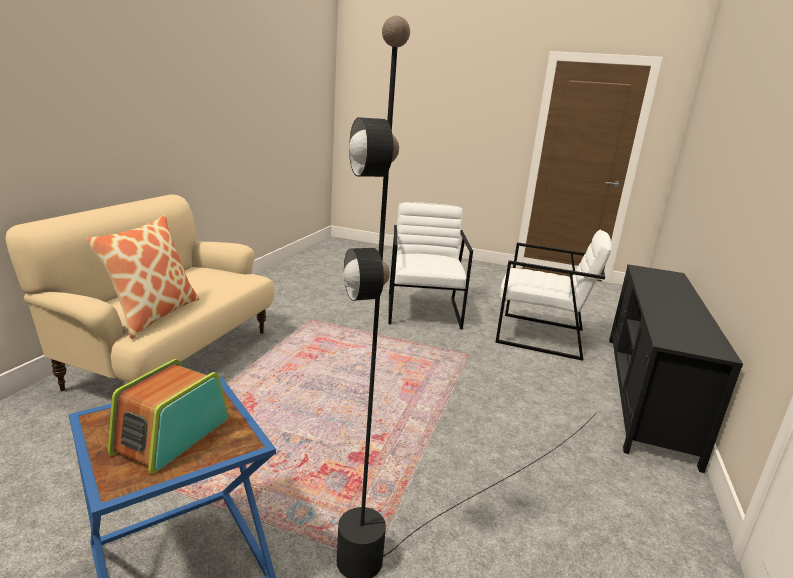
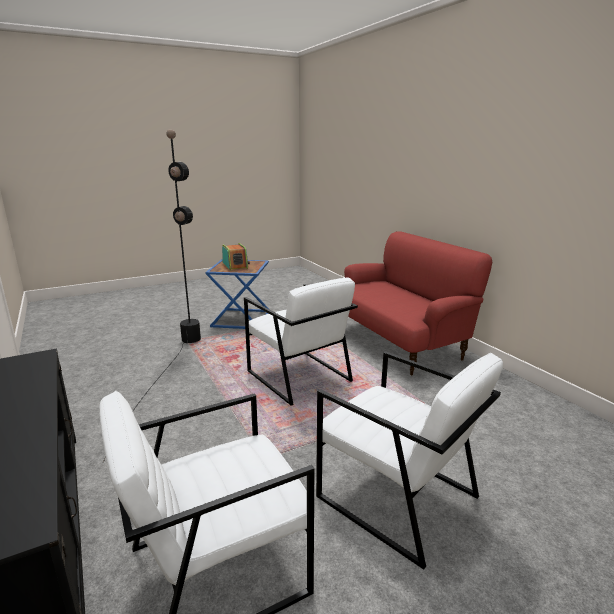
camera: 135 degrees right, 0 degrees up
(153, 315) = (365, 290): pillow -> none
(170, 357) = (397, 341): beige sofa -> red sofa
(342, 386) = (298, 376): none -> white armchair

